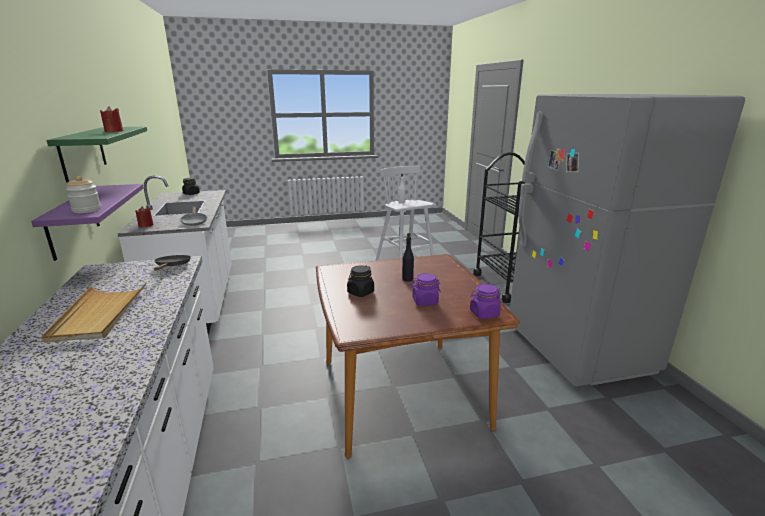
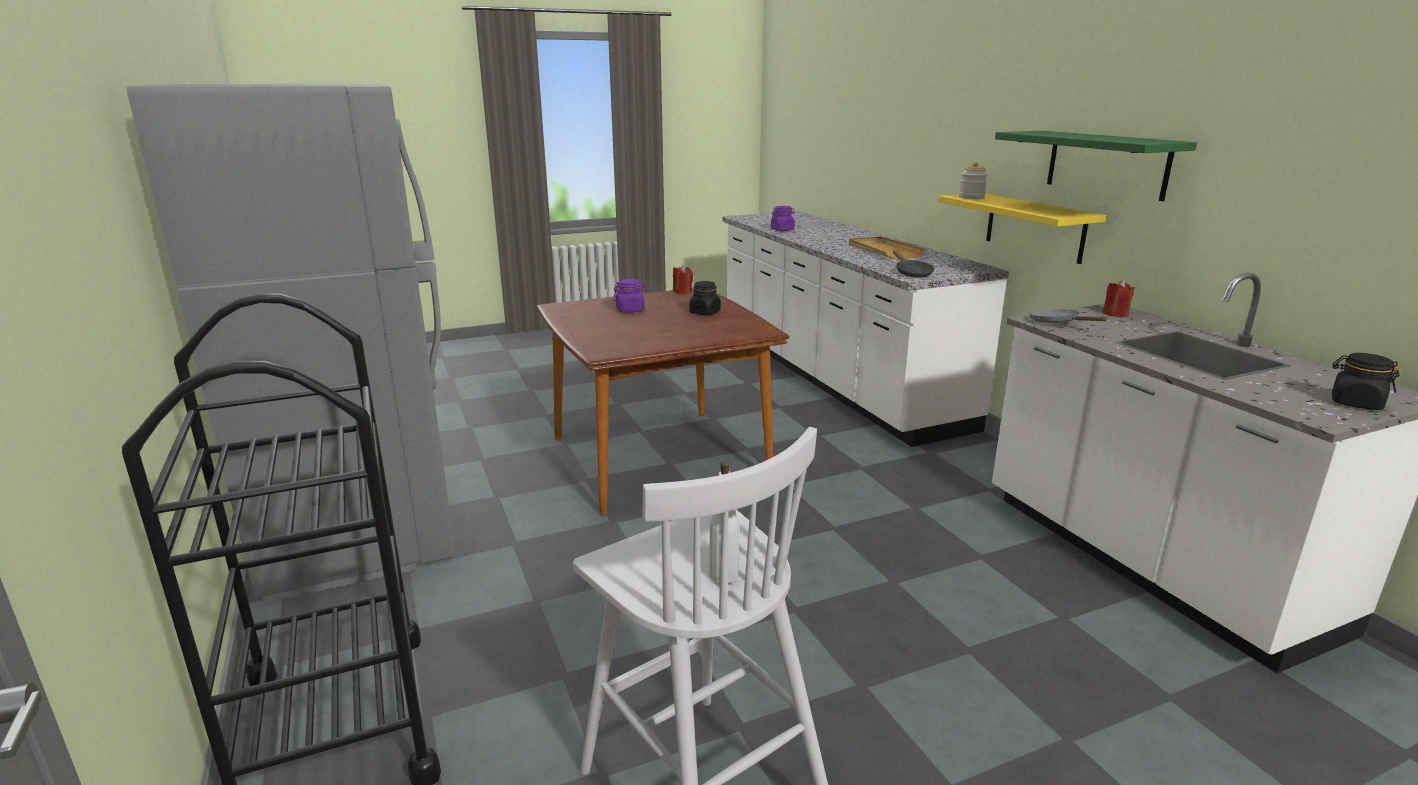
camera: 170 degrees right, 0 degrees up
(73, 221) = (1034, 227): purple shelf -> yellow shelf
(114, 131) = (1074, 136): red candle -> red candle (682, 291)
(407, 279) = (652, 326): black bottle -> none
(484, 313) = (569, 305): purple jar -> purple jar (782, 230)

